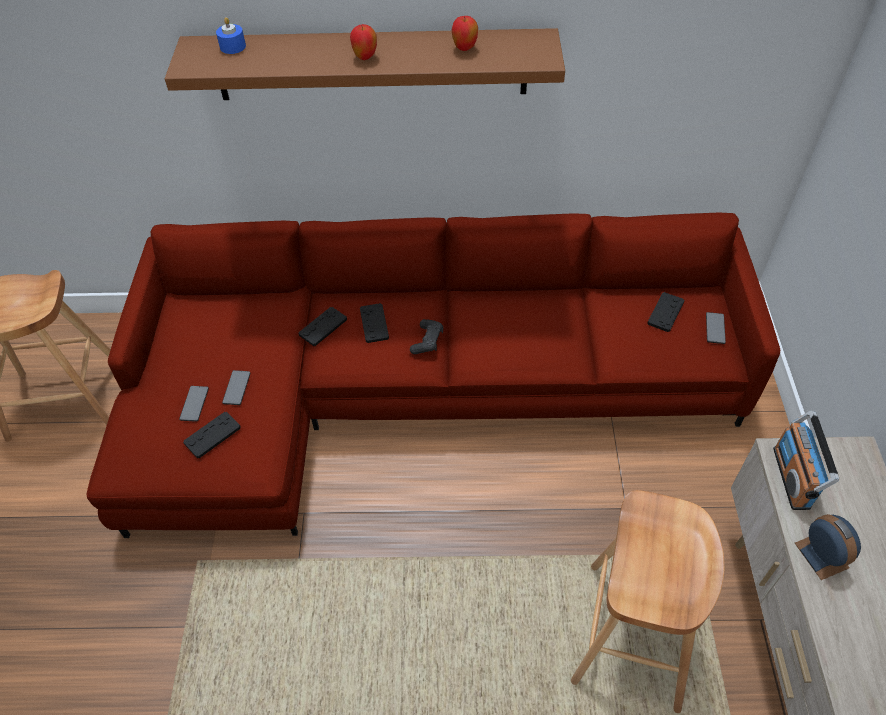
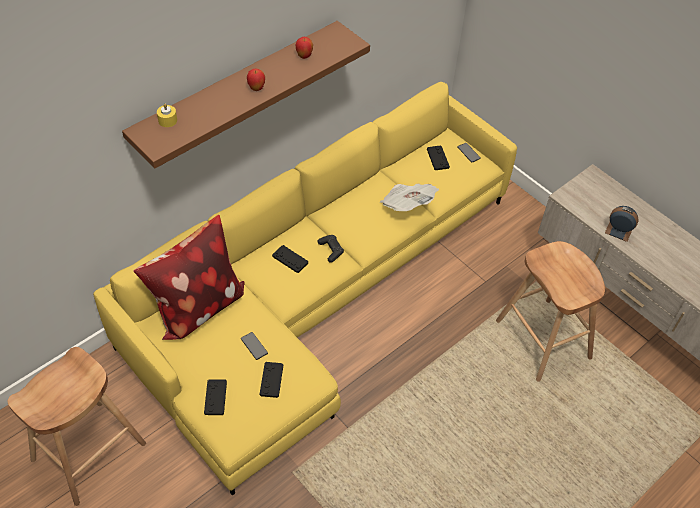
camera: 45 degrees left, 0 degrees up
(194, 404) = (239, 371): phone -> none
(233, 46) = (167, 120): blue candle -> yellow candle
(234, 313) = (197, 306): none -> pillow
(323, 327) = (262, 280): black game controller -> black game controller (215, 397)
(412, 390) = (314, 294): red sofa -> yellow sofa
(568, 344) = (407, 205): none -> newspaper
(792, 478) = (579, 204): radio -> none

